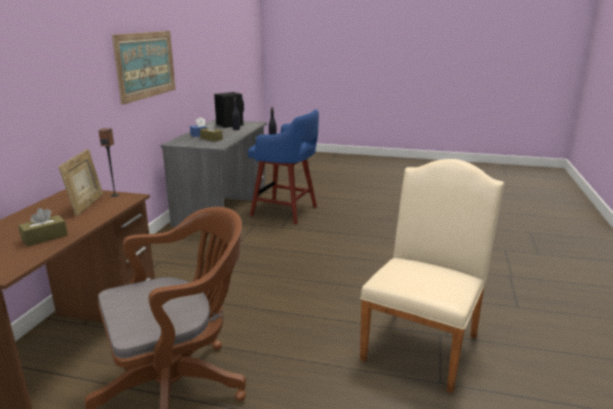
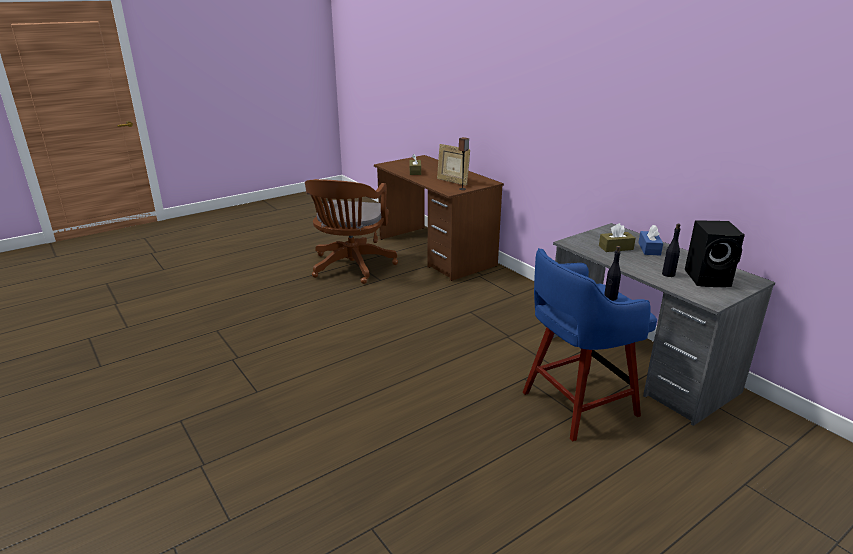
camera: 130 degrees right, 5 degrees up
(146, 65) = (629, 126): picture -> none
(423, 342) = (245, 346): beige chair -> none

